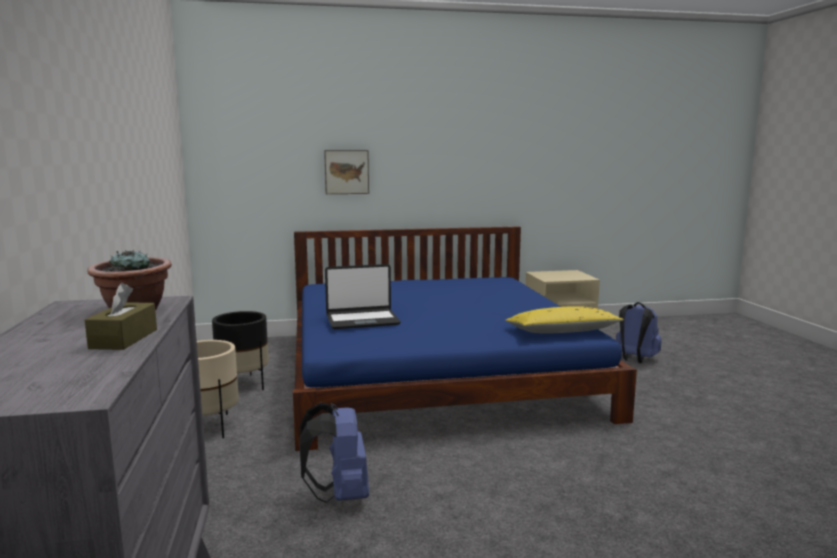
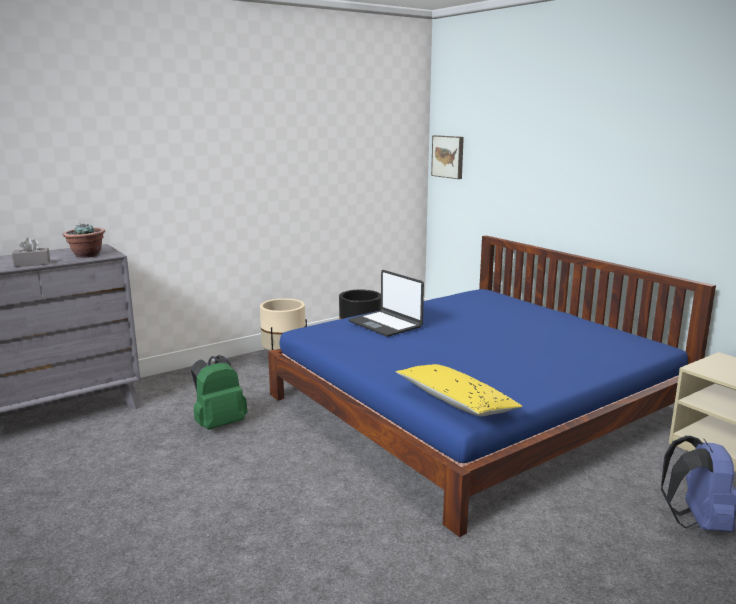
camera: 65 degrees right, 5 degrees up
(124, 339) = (32, 264): brown tissue box -> grey tissue box
(340, 495) = (219, 424): blue backpack -> green backpack
(346, 172) = (535, 182): picture -> picture (448, 156)

